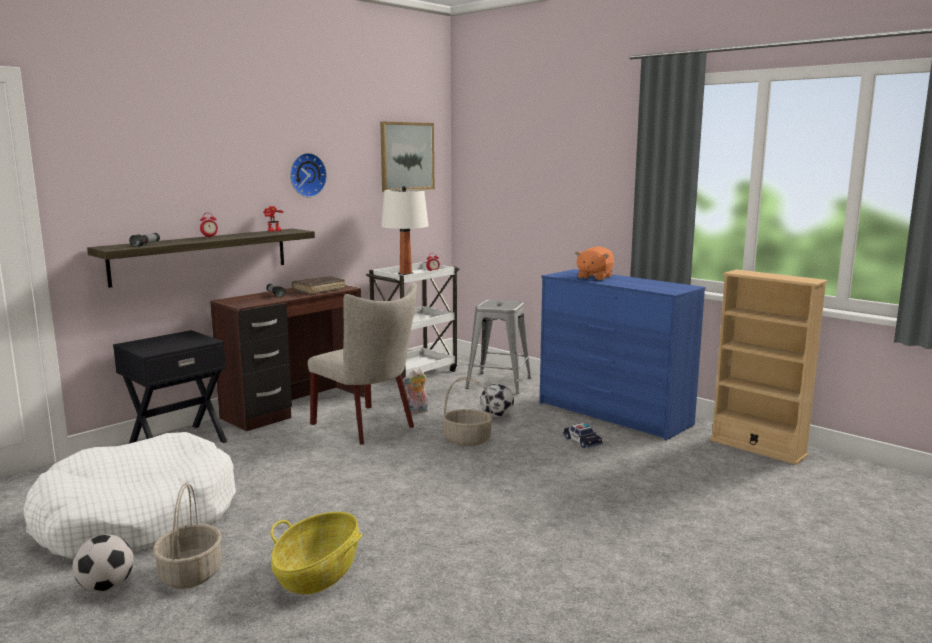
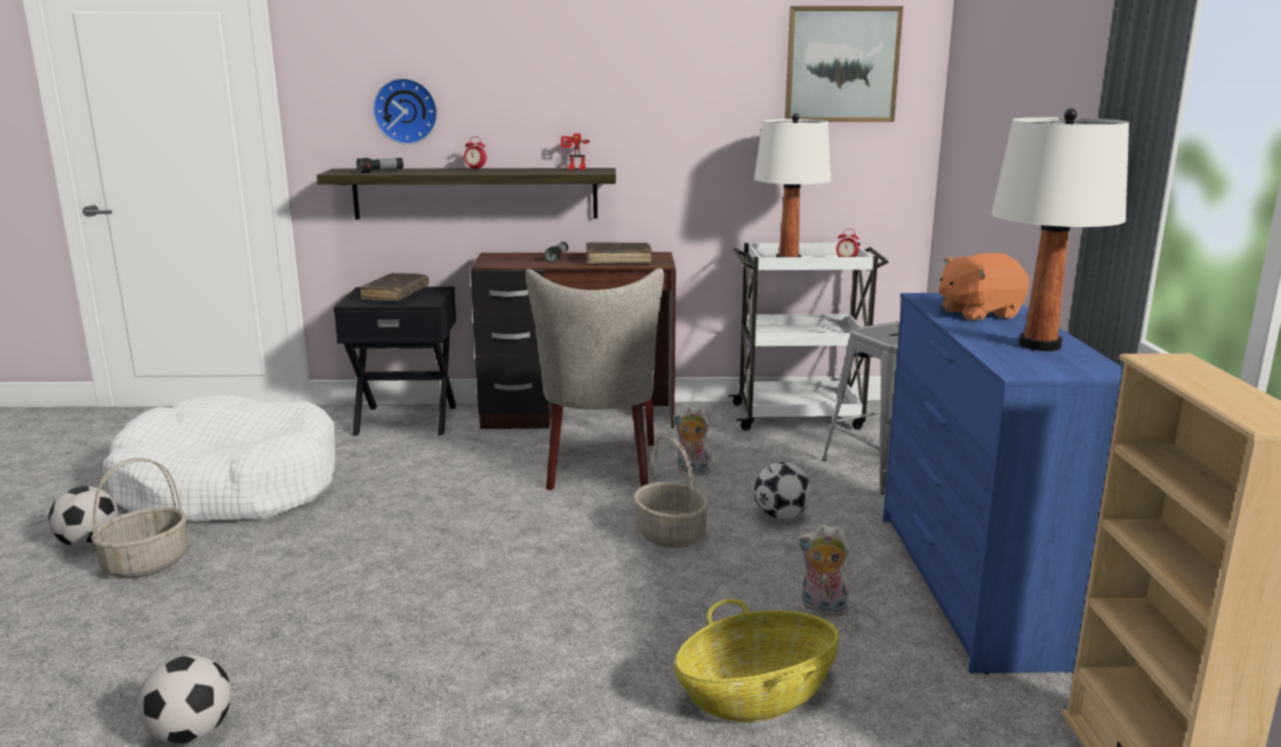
camera: 45 degrees right, 5 degrees up
(166, 342) = (395, 295): none -> brown book
(306, 175) = (643, 90): wall clock -> wall clock (406, 111)
(318, 573) = (209, 622): basket -> basket (756, 695)
(434, 610) = (191, 733): none -> football
(582, 441) = (822, 608): toy car -> plush toy
(648, 283) = (1040, 345): none -> white table lamp

